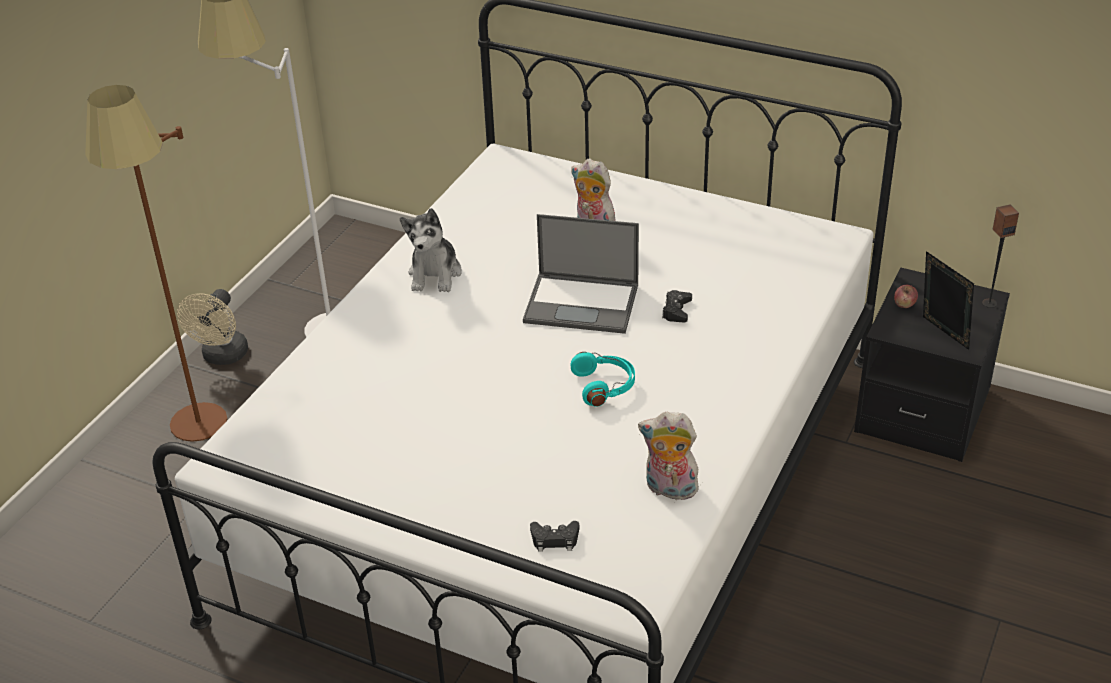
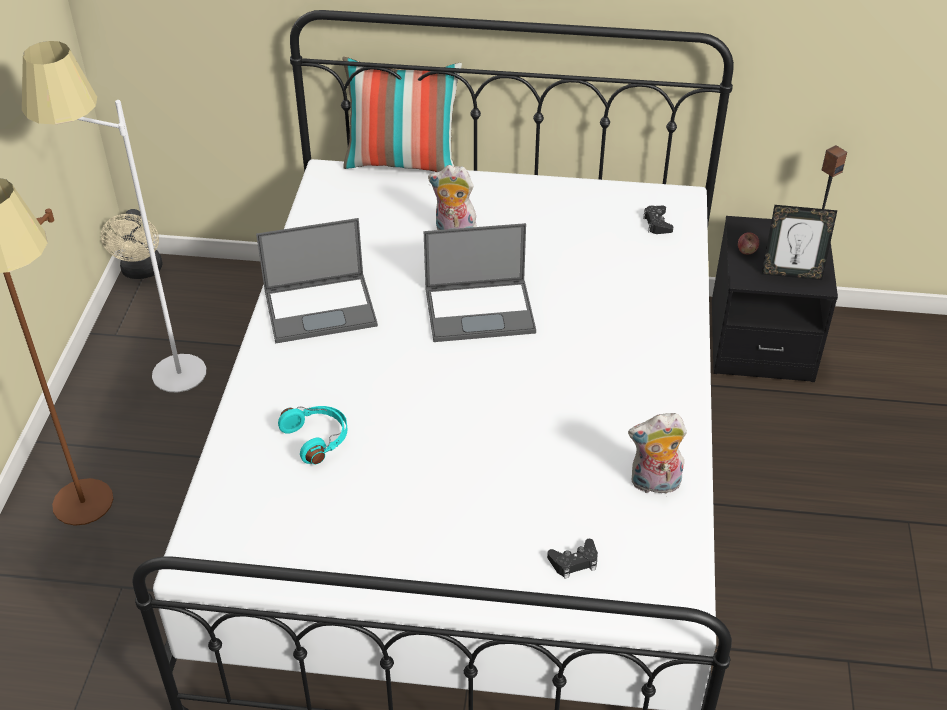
camera: 20 degrees left, 5 degrees up
(222, 357) = (78, 426): beige fan -> beige fan (141, 271)
(435, 274) = (321, 308): plush toy -> laptop
(577, 160) = (403, 163): none -> pillow
(605, 386) = (543, 391): turquoise headphones -> turquoise headphones (317, 438)
(676, 311) = (572, 300): black game controller -> black game controller (657, 223)
(941, 335) = (791, 274): picture frame -> picture frame turned 150 degrees clockwise

